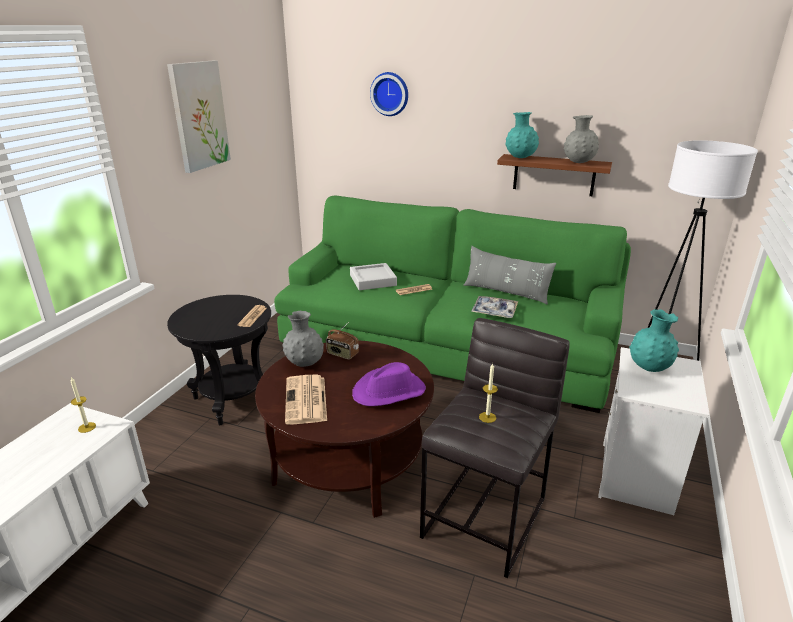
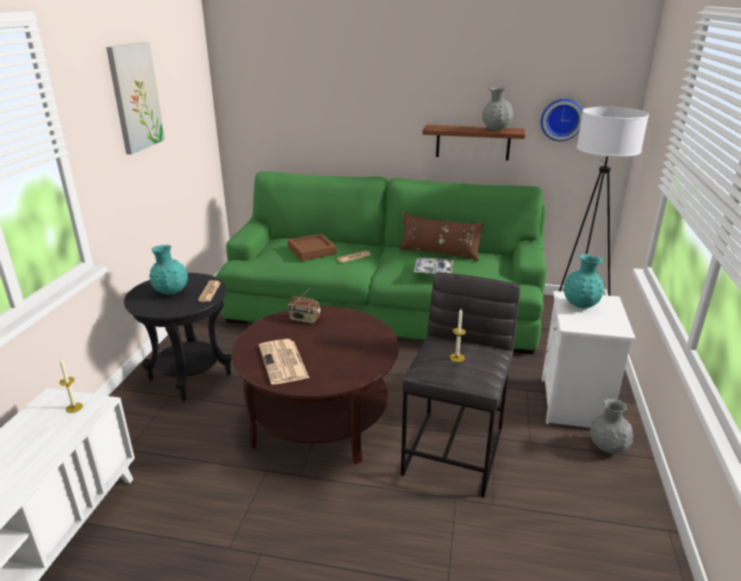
camera: 10 degrees left, 0 degrees up
(305, 363) = (271, 330): grey vase -> grey vase (607, 448)
(373, 280) = (312, 251): grey tray -> brown tray
(389, 391) = (358, 347): purple hat -> none
(390, 94) = (314, 70): wall clock -> wall clock (561, 119)
(506, 292) = (439, 253): grey pillow -> brown pillow
(520, 158) = (442, 128): turquoise vase -> turquoise vase (171, 293)

